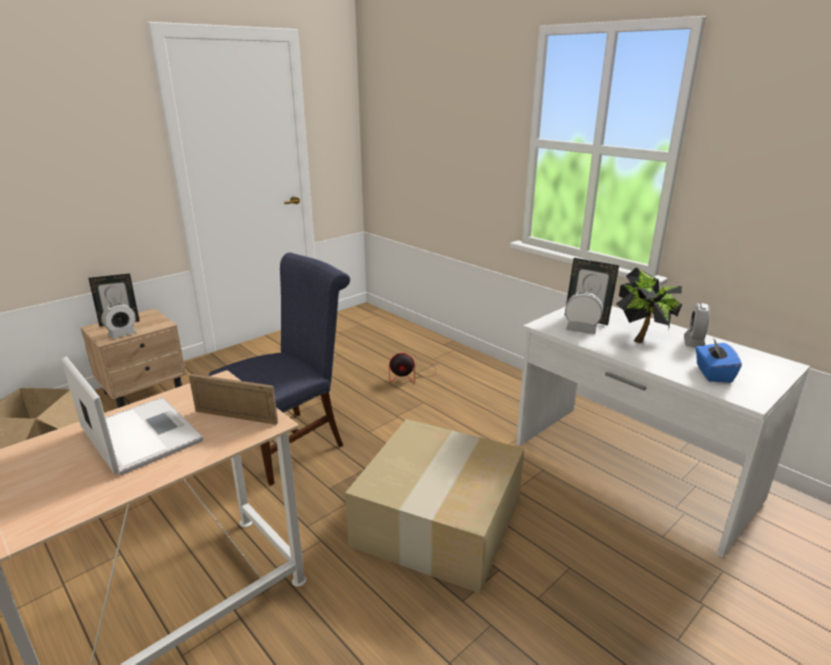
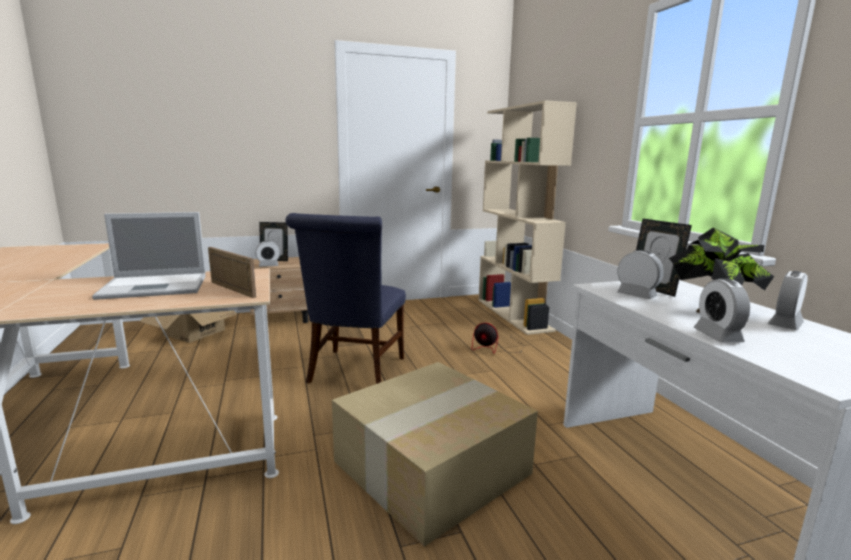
camera: 25 degrees right, 10 degrees down
(140, 435) = (157, 286): laptop -> laptop turned 90 degrees clockwise
(291, 441) = (354, 372): blue chair -> blue chair turned 120 degrees clockwise
(402, 328) = (514, 314): none -> beige bookcase
(665, 368) = (717, 336): none -> alarm clock
(712, 373) = (787, 351): blue tissue box -> none

